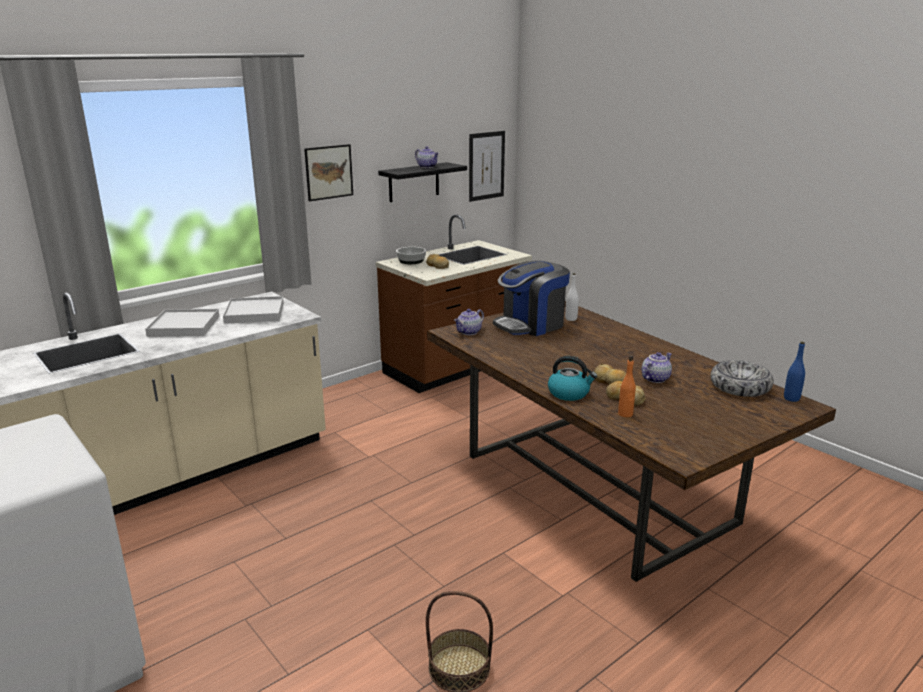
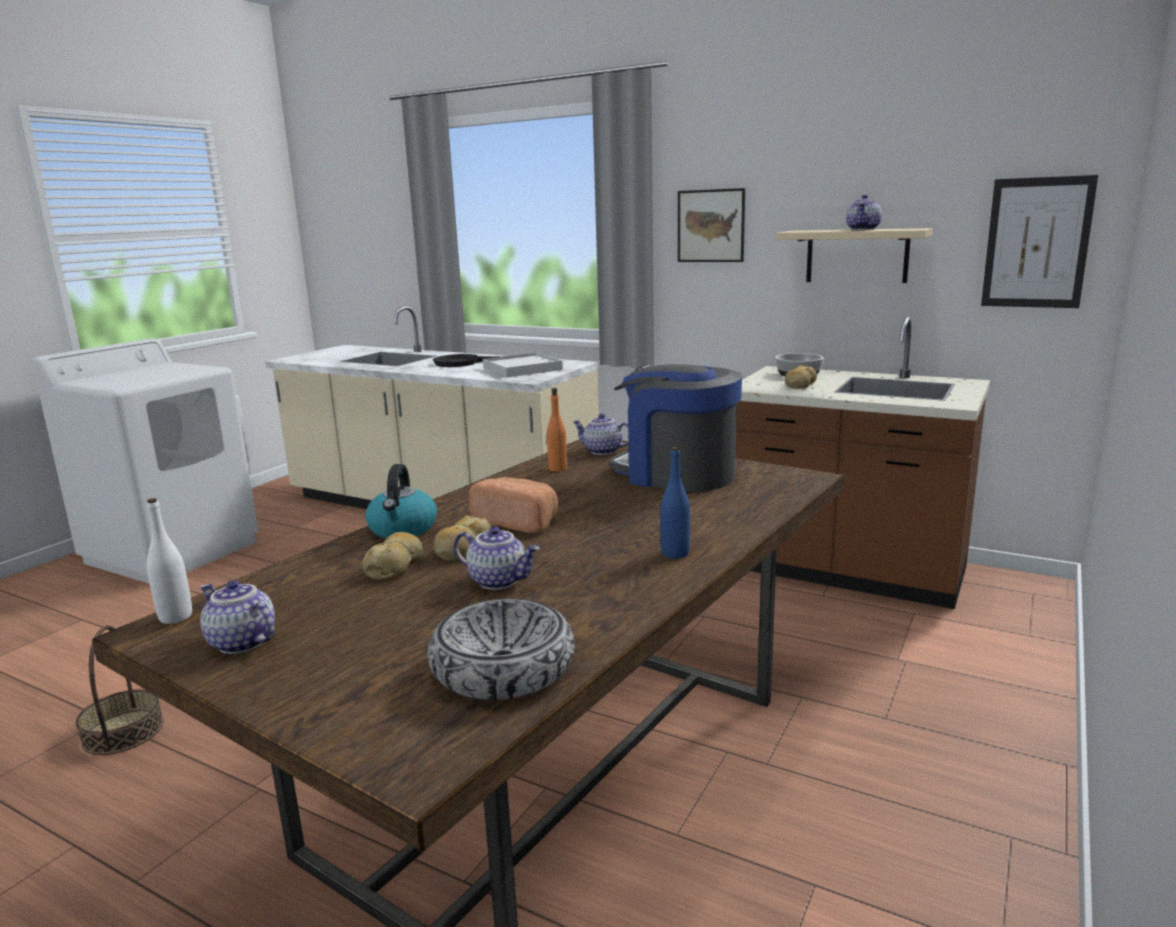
camera: 70 degrees right, 5 degrees down
(184, 326) = (466, 362): white tray -> black frying pan
(414, 182) = (857, 256): black shelf -> beige shelf
(571, 319) = (741, 492): white bottle -> white bottle (176, 617)
(578, 366) = (518, 522): none -> bread
(625, 414) = (332, 572): orange bottle -> orange bottle (557, 468)
(704, 437) = (240, 643): none -> teapot
(791, 398) = (459, 740): blue bottle -> blue bottle (675, 553)

